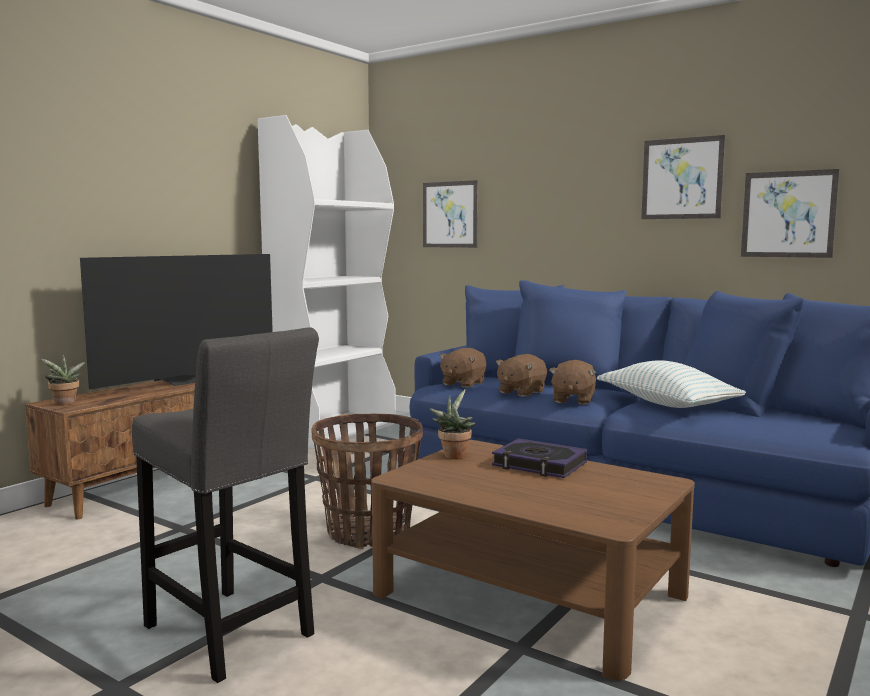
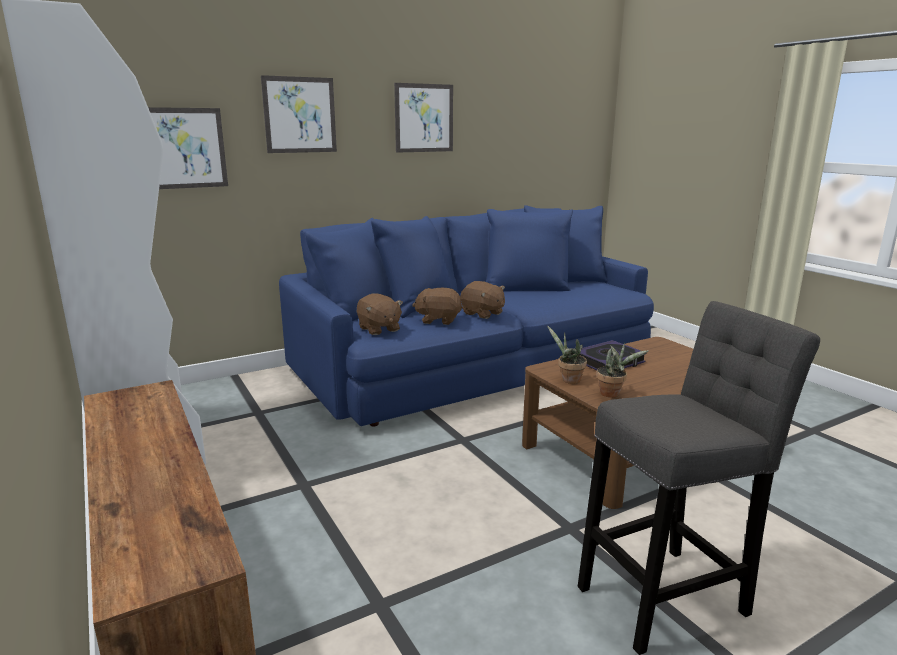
camera: 65 degrees left, 10 degrees up
(65, 404) = (170, 570): potted plant -> potted plant (612, 394)
(185, 381) = (141, 452): television -> none
(369, 532) = (482, 485): basket -> none
(520, 392) = (438, 320): brown plush toy -> brown plush toy turned 120 degrees clockwise
(666, 404) = (520, 298): pillow -> none
(788, 214) = (491, 148): picture -> picture (300, 115)

